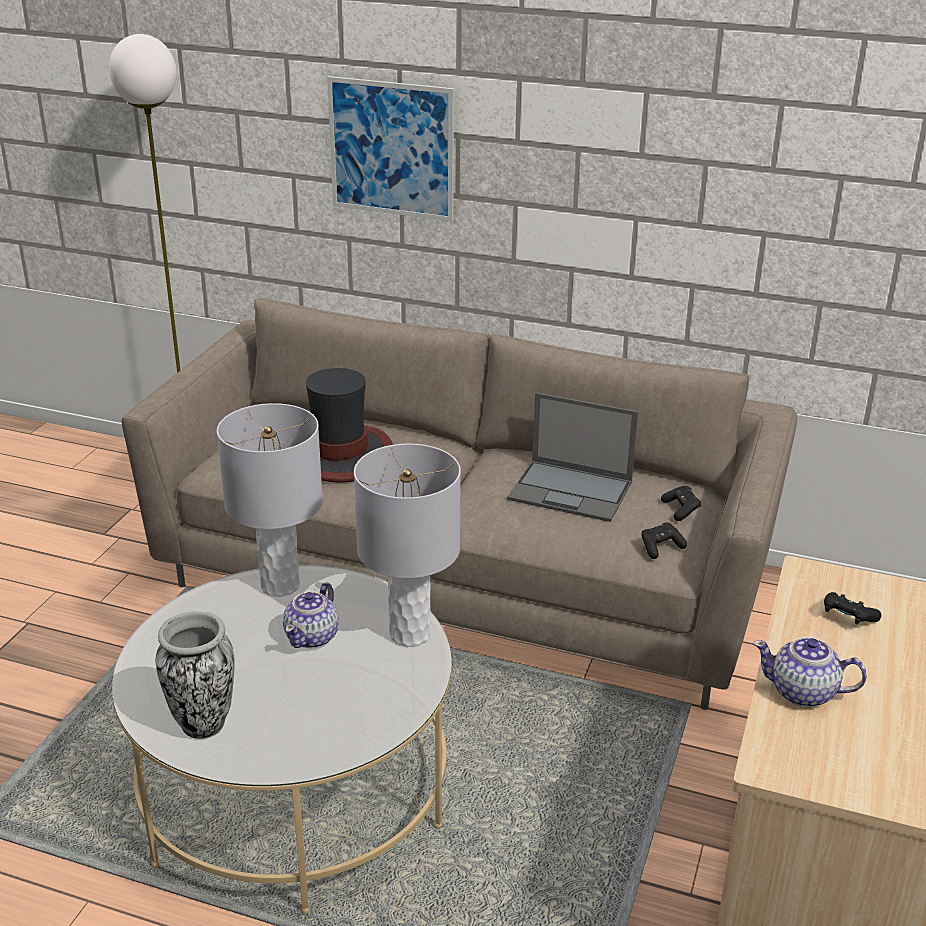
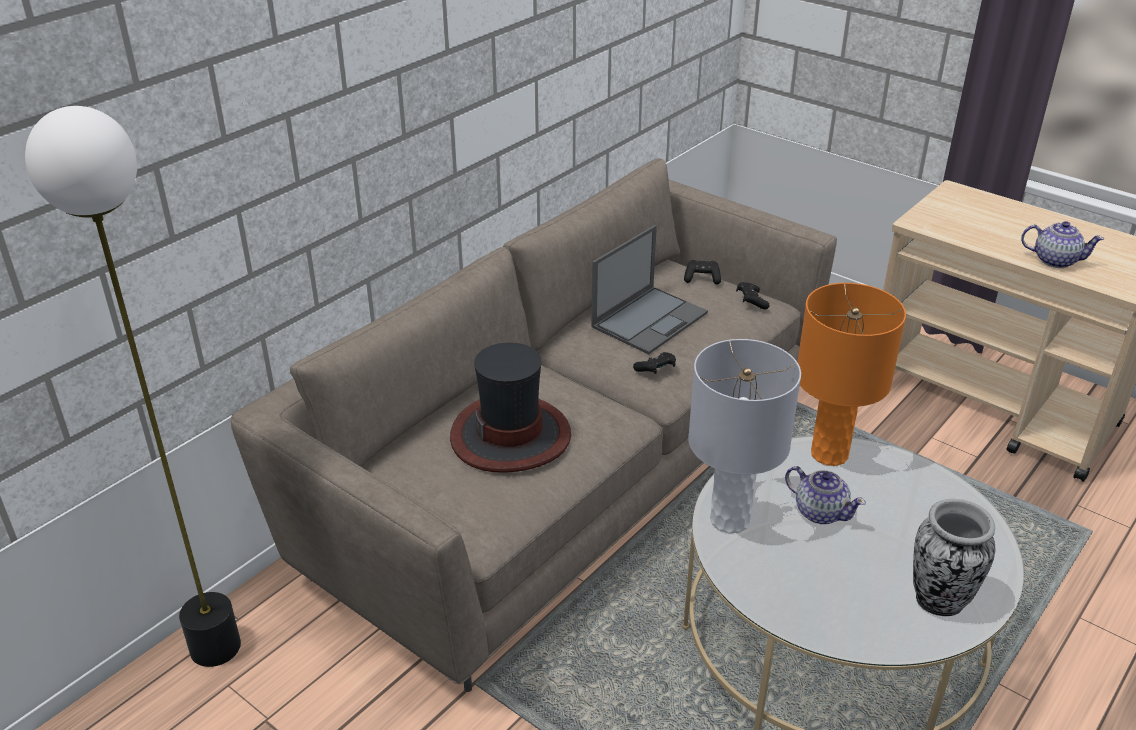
camera: 70 degrees left, 5 degrees up
(391, 149) = (345, 117): picture -> none
(409, 633) = (828, 454): grey table lamp -> orange table lamp
(803, 693) = (1054, 260): teapot -> teapot turned 105 degrees counterclockwise
(847, 618) = (973, 224): black game controller -> black game controller (656, 370)

